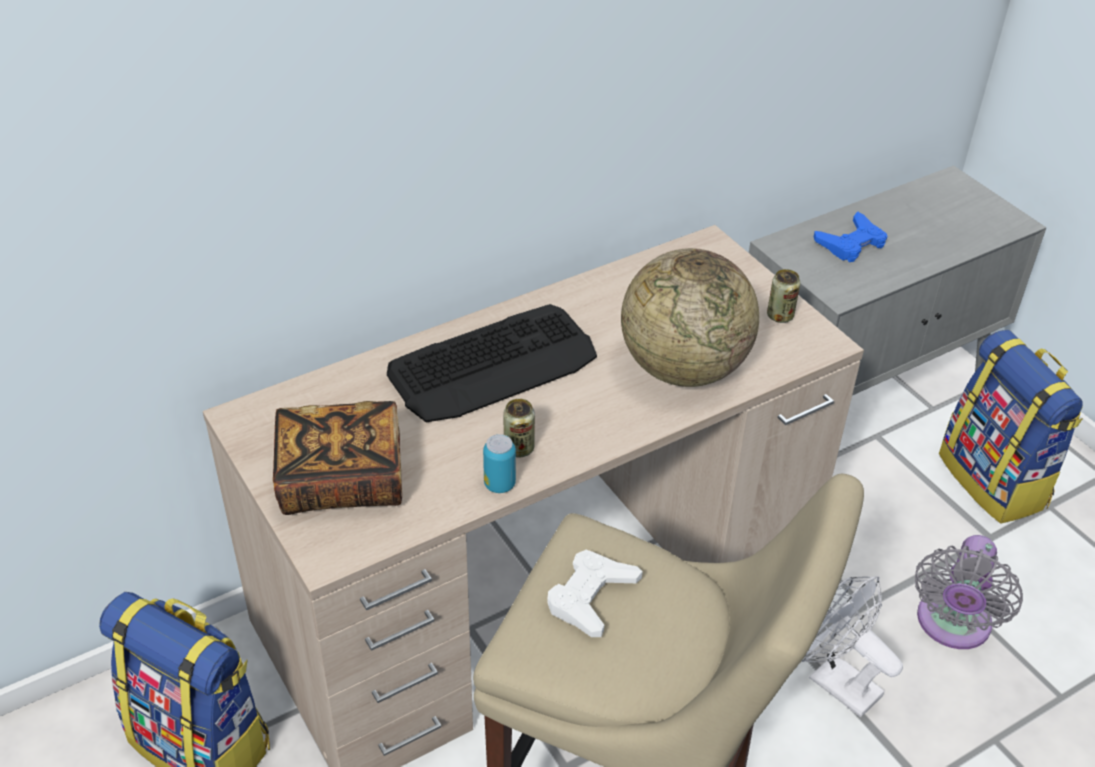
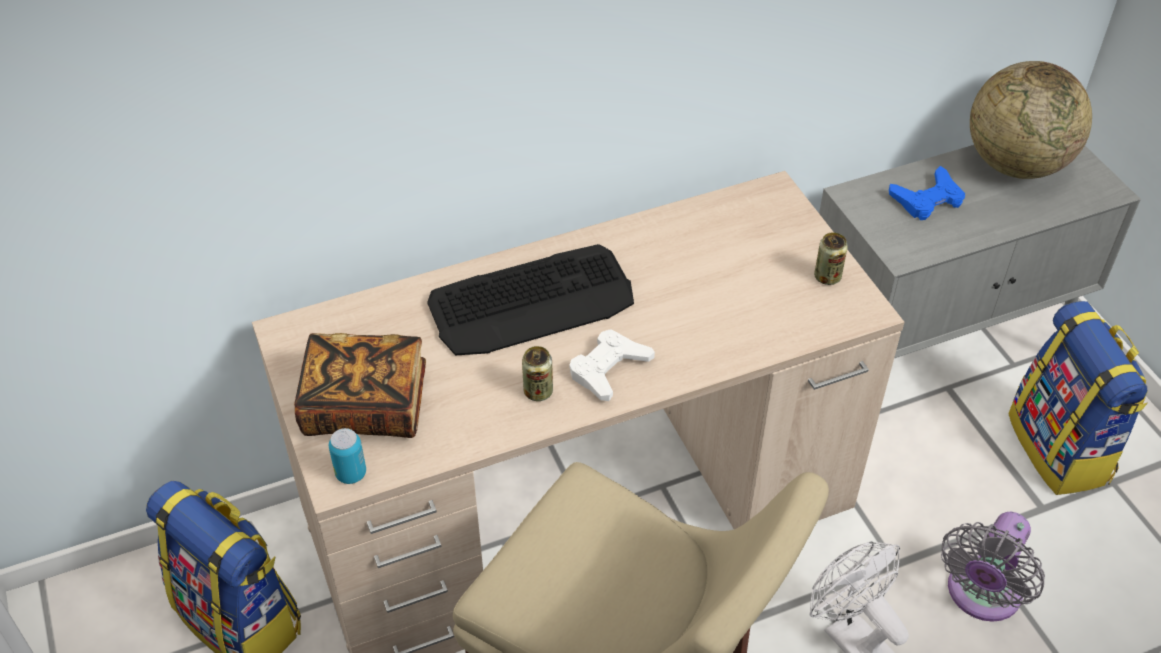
camera: 10 degrees right, 5 degrees up
(499, 484) = (512, 426): can -> can (351, 473)
(591, 597) = (574, 551): white game controller -> white game controller (608, 369)
(683, 368) = (716, 324): globe -> globe (1015, 164)

